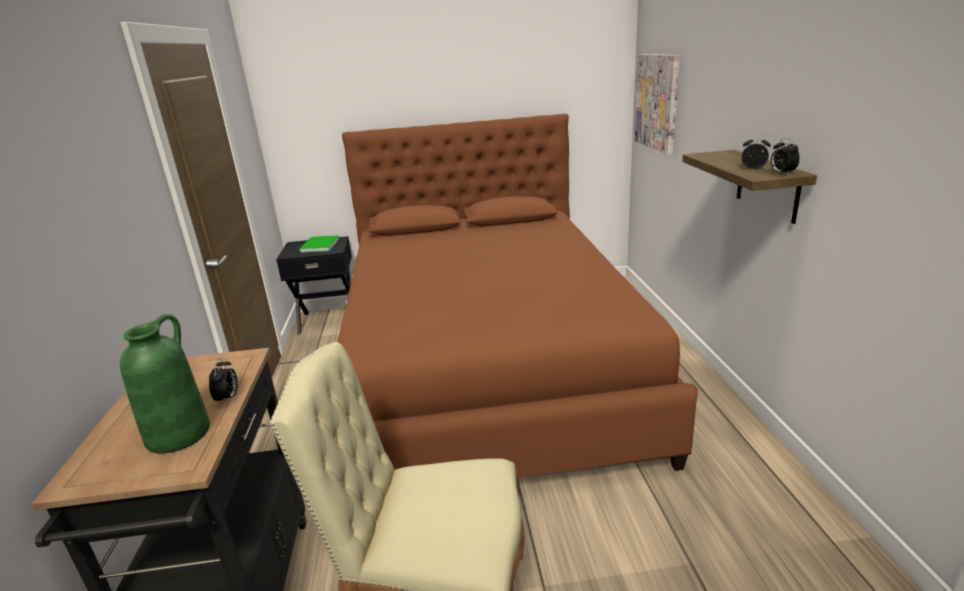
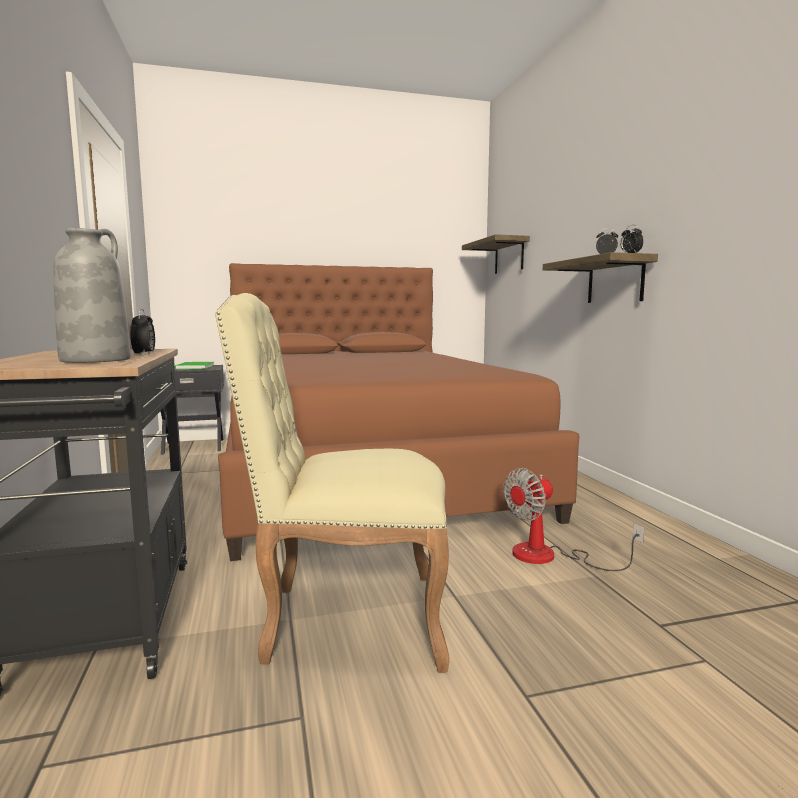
camera: 10 degrees left, 15 degrees down
(179, 433) = (96, 360): green vase -> grey vase
(650, 528) = (550, 557): none -> fan
(657, 102) = (509, 256): picture -> shelf

